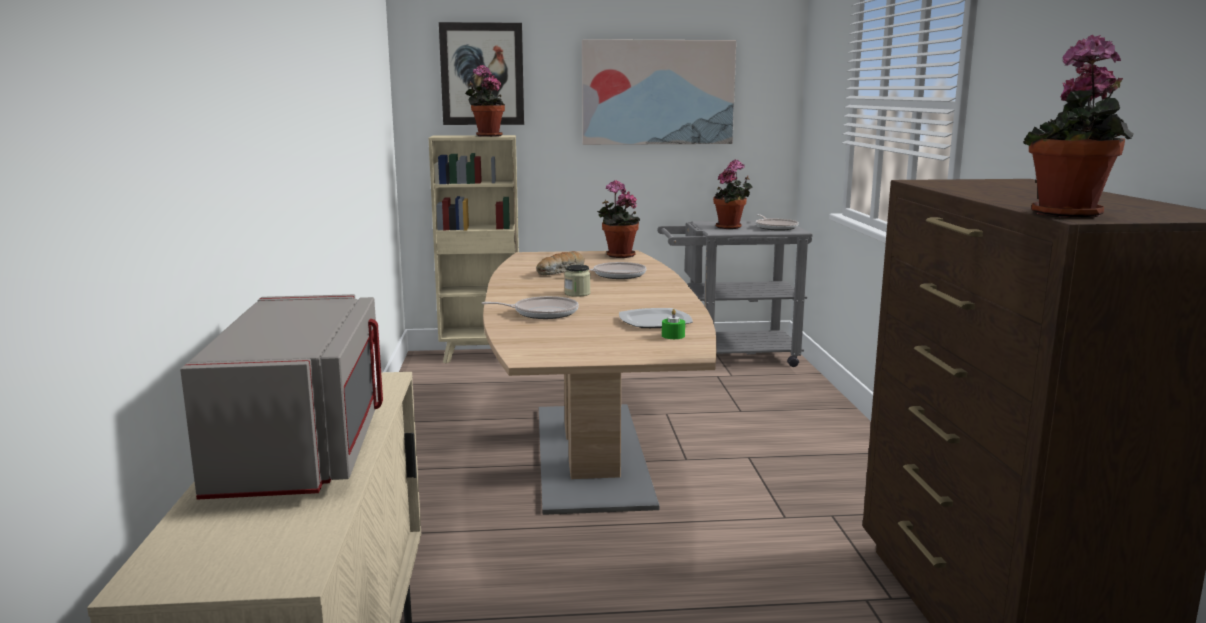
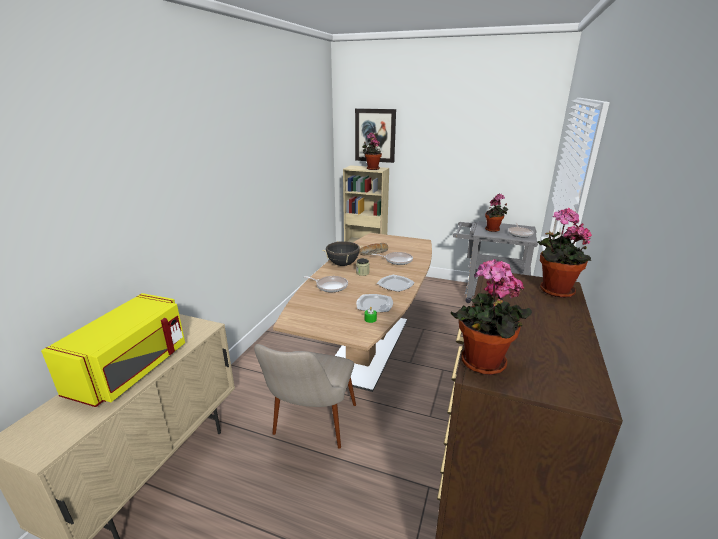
camera: 25 degrees right, 10 degrees up
(305, 448) = (132, 369): grey microwave -> yellow microwave
(524, 289) = (342, 264): none -> black cooking pot
(596, 586) = (310, 430): none -> beige chair
(618, 256) = (415, 243): potted plant -> potted plant (553, 290)
(656, 298) = (395, 284): none -> plate
(657, 92) = (466, 149): picture -> none

